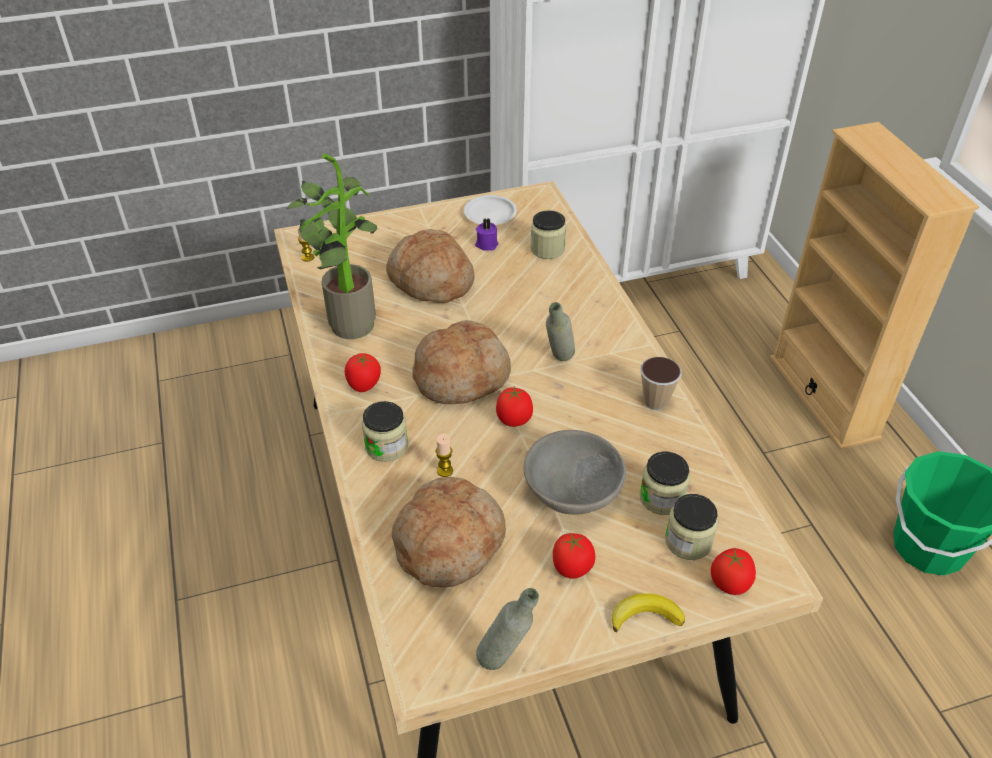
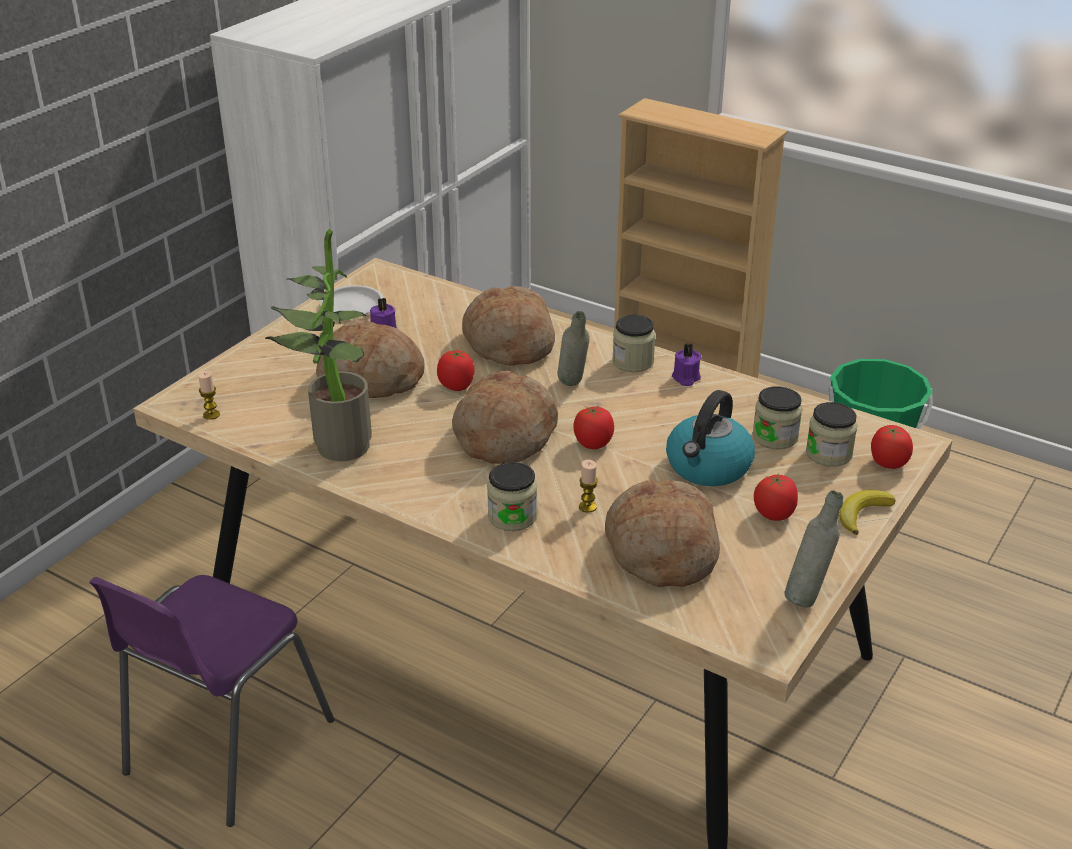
camera: 40 degrees left, 10 degrees down
(251, 488) = (224, 749): none -> purple chair
(364, 385) = (424, 484): tomato -> tomato (456, 386)
(547, 249) = (446, 311): jar -> jar (633, 362)
(558, 299) = (508, 343): none -> bread
(573, 492) = (708, 467): grey bowl -> kettle
(655, 401) = (685, 378): cup -> purple candle

